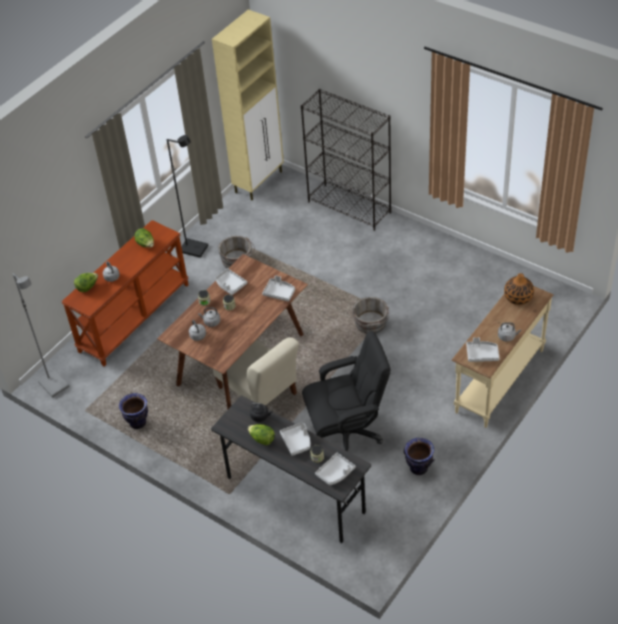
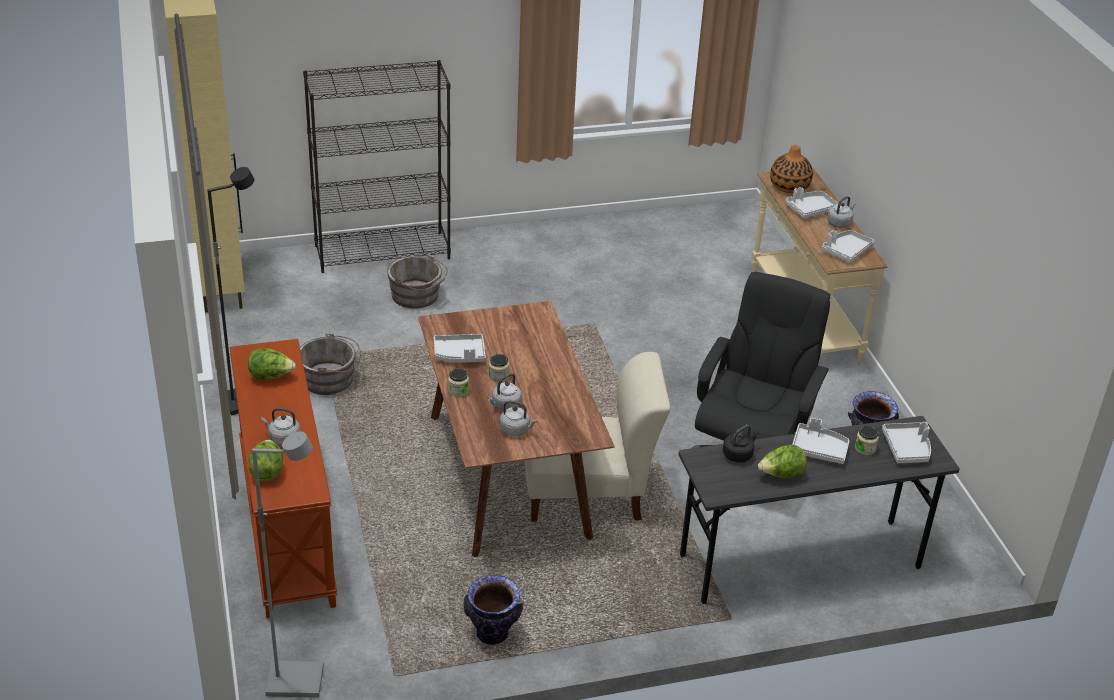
camera: 55 degrees left, 10 degrees down
(279, 293) = (534, 327): grey tray -> grey tray (810, 209)
(371, 324) = (596, 347): grey bucket -> grey bucket (417, 296)

